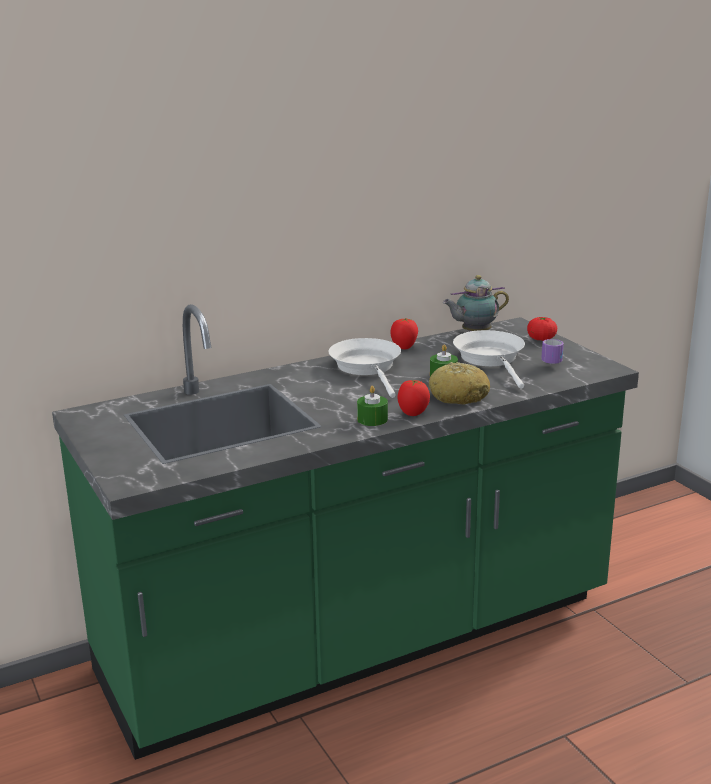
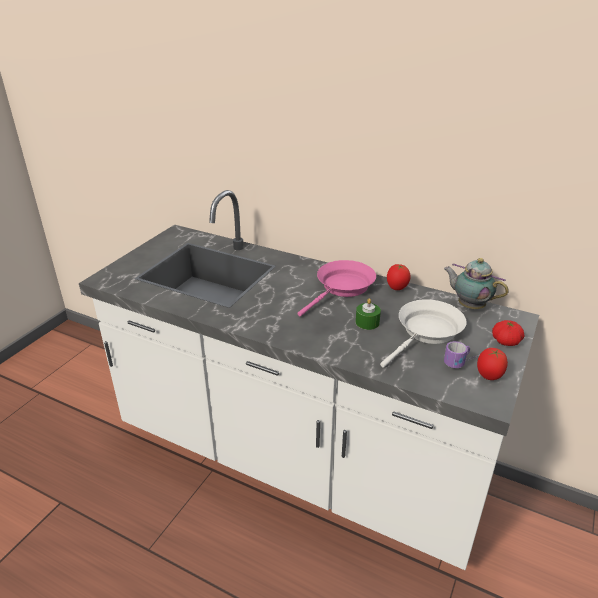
camera: 55 degrees right, 10 degrees up
(359, 641) = (299, 460): green counter -> white counter
(367, 368) = (342, 288): white frying pan -> pink frying pan
(372, 419) = (258, 322): green candle -> none
(413, 414) = (283, 334): tomato -> tomato (489, 376)
(459, 396) = (337, 343): bread -> none

